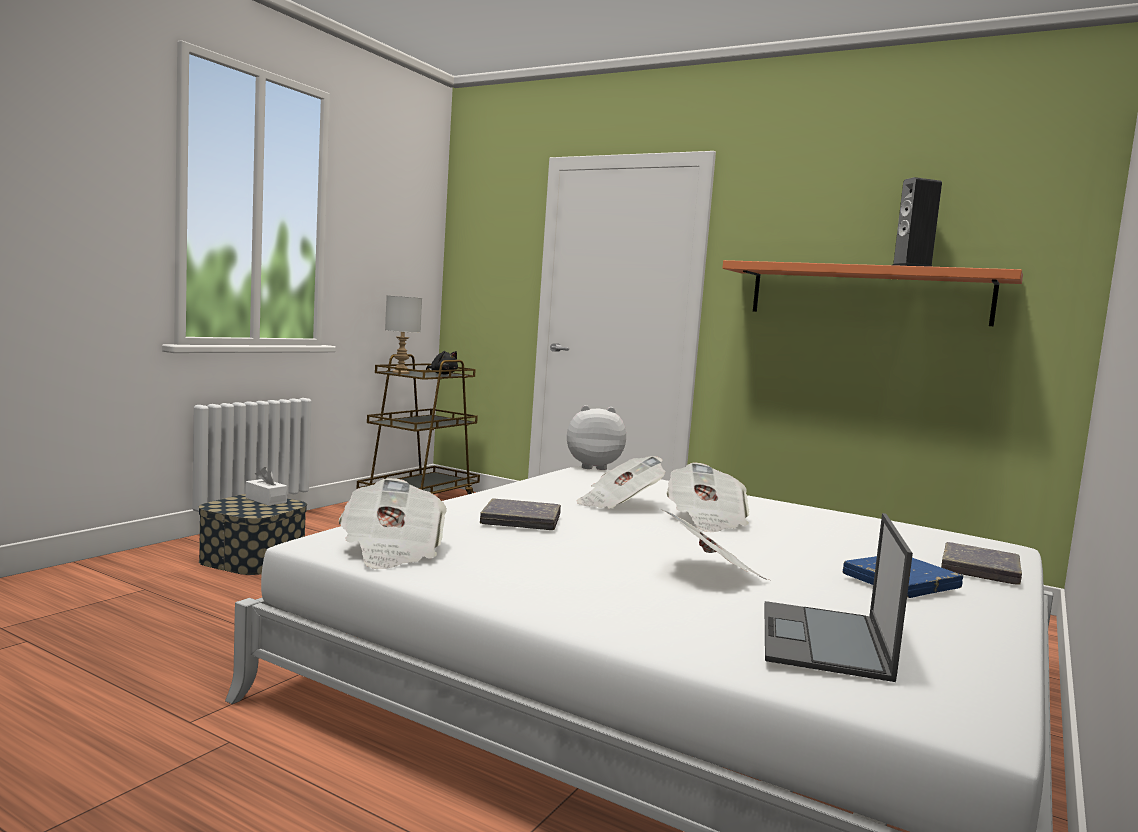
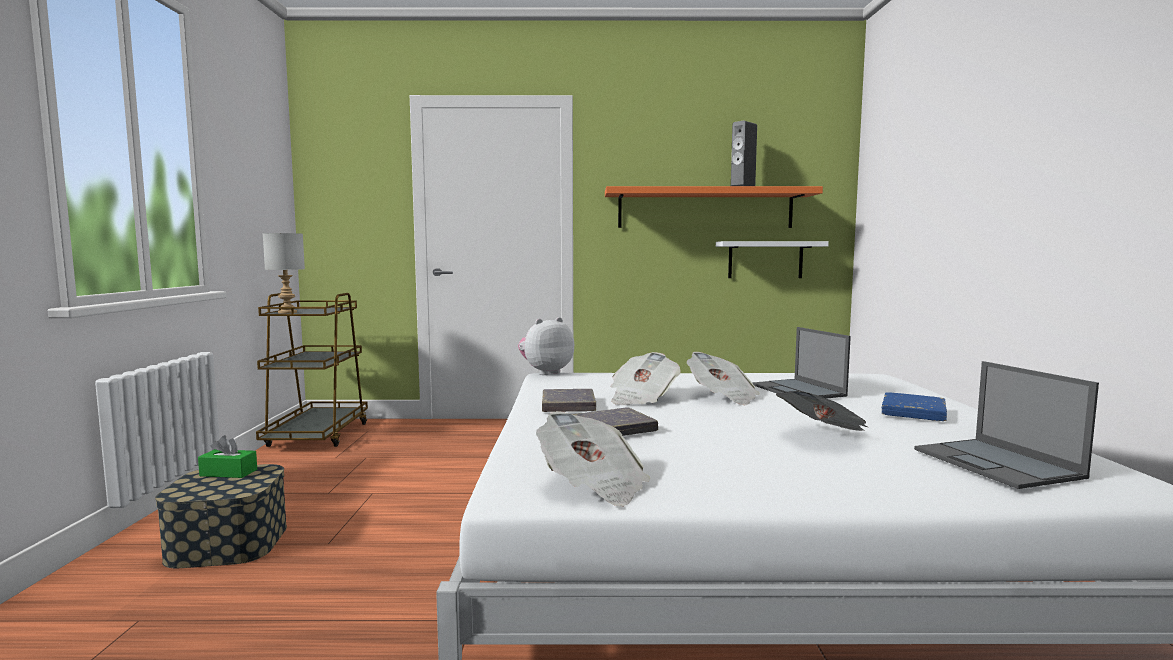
camera: 30 degrees left, 0 degrees up
(266, 500) = (228, 473): white tissue box -> green tissue box
(442, 374) = (326, 309): black plush toy -> none
(825, 535) = (798, 390): none -> laptop
(948, 368) = (765, 259): none -> white shelf
(980, 570) = (909, 393): grey book -> grey book (568, 405)

